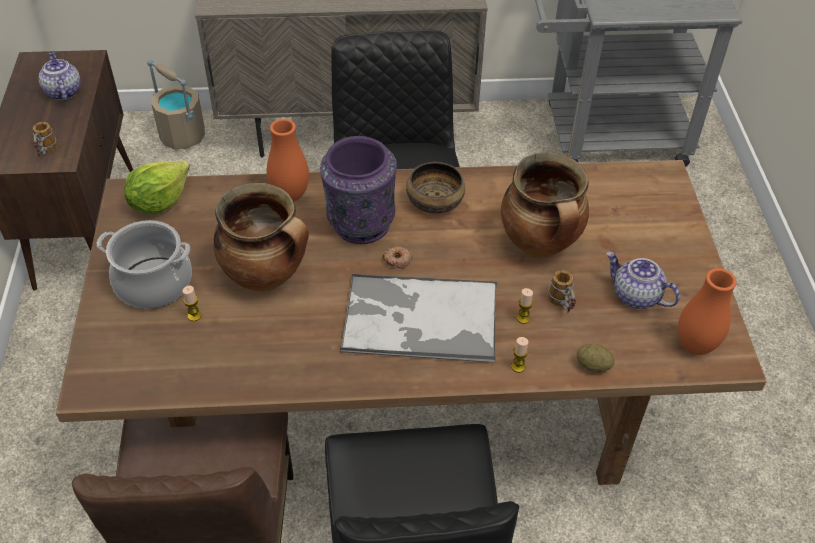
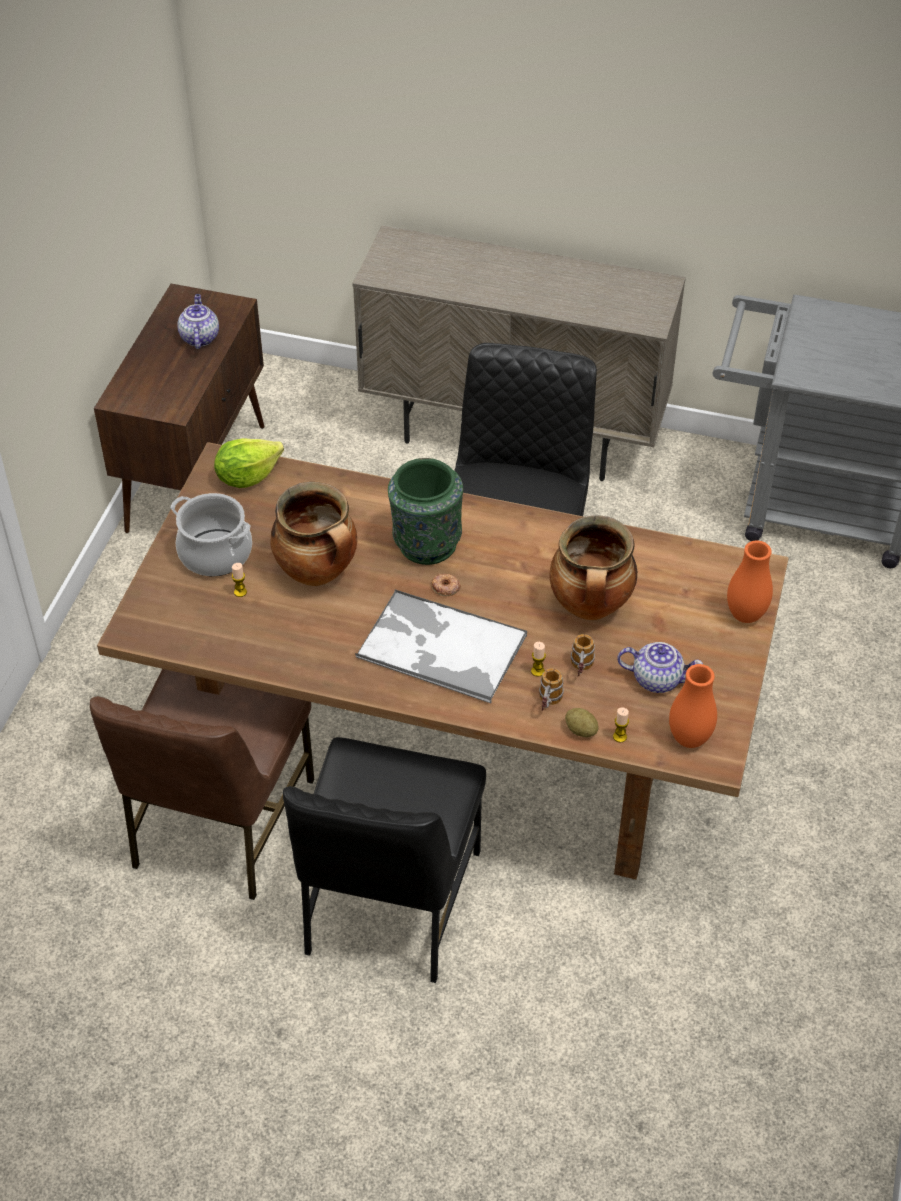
camera: 20 degrees right, 0 degrees up
(46, 153) = (164, 400): mug -> mug (548, 704)
(182, 136) = (329, 398): beige bucket -> none
(290, 195) = (371, 500): orange vase -> orange vase (745, 615)
(360, 224) = (425, 544): purple vase -> green vase
(434, 200) = (508, 538): bowl -> none
(518, 366) = (510, 712): candle -> candle (619, 737)
(635, 296) = (657, 679): teapot -> teapot turned 135 degrees clockwise

